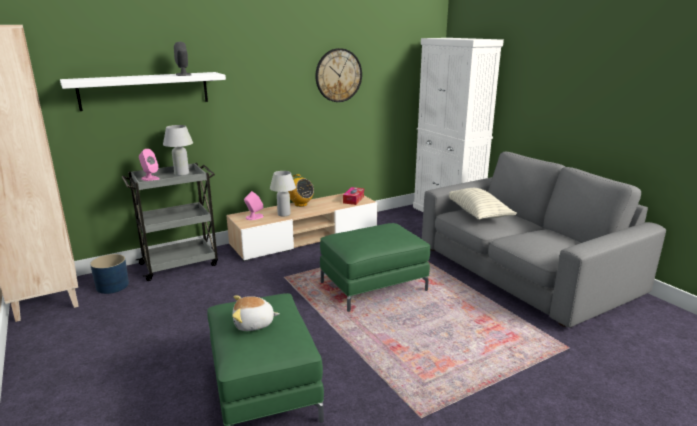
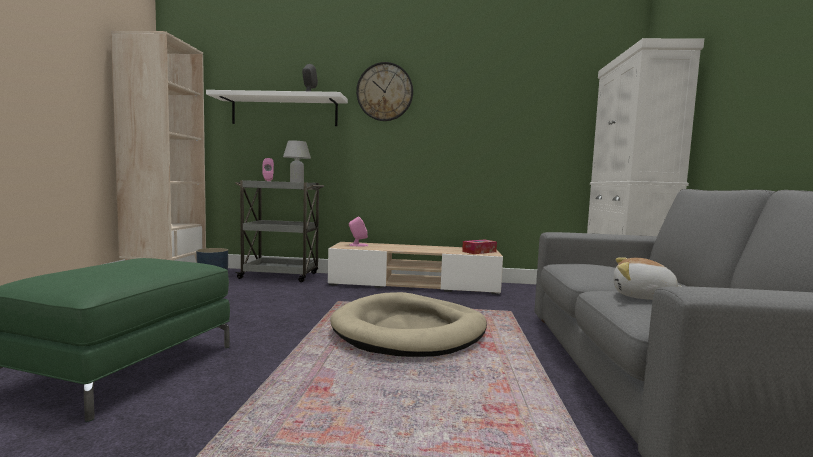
camera: 35 degrees right, 15 degrees down
(254, 324) = (113, 265): plush toy -> plush toy (643, 297)
(284, 214) = (387, 248): white table lamp -> none
(300, 204) = (418, 246): radio -> none
(338, 75) = (482, 111): wall clock -> wall clock (384, 92)
(373, 286) = (410, 331): green ottoman -> beige dog bed
(476, 213) = (602, 266): pillow -> none

